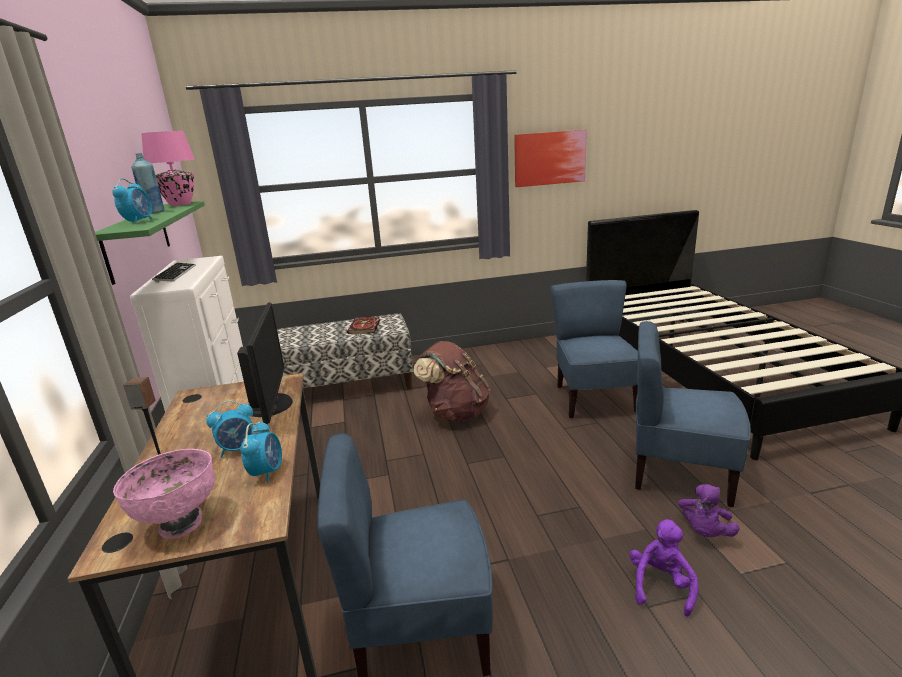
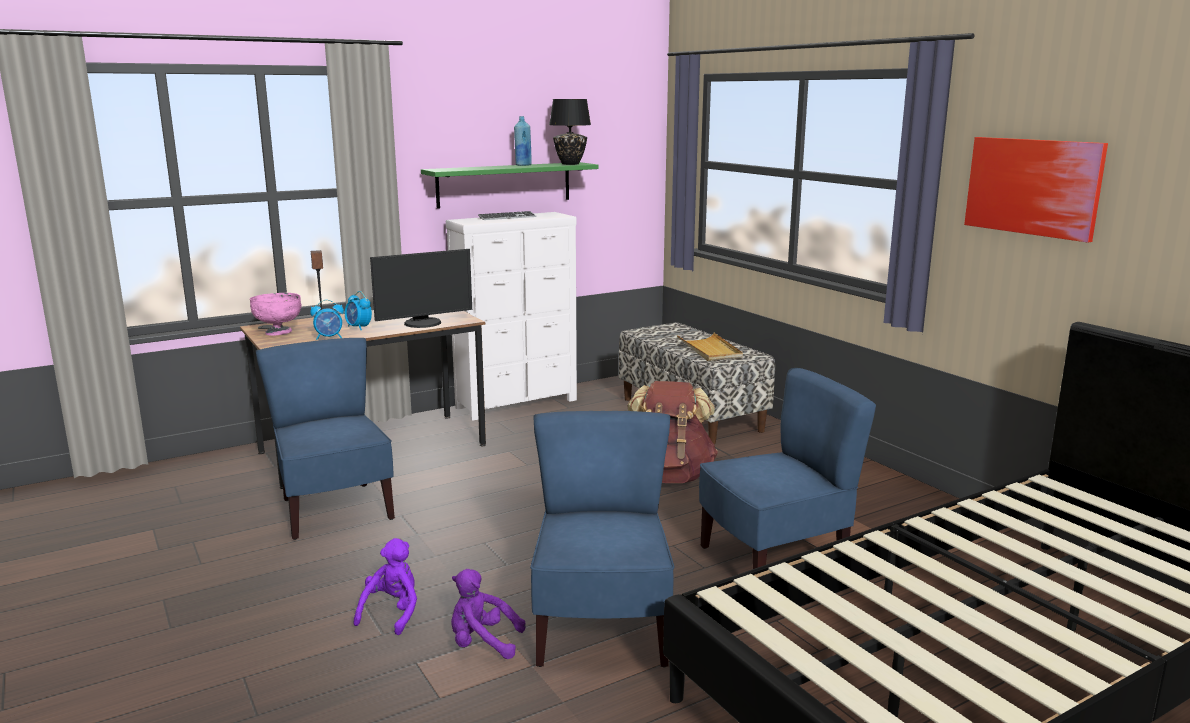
camera: 70 degrees right, 5 degrees down
(139, 222) = (471, 168): alarm clock -> none
(180, 204) = (569, 164): pink table lamp -> black table lamp
(365, 327) = (710, 350): book -> beige tray
(661, 585) = (392, 613): purple plush toy -> purple plush toy turned 75 degrees counterclockwise

